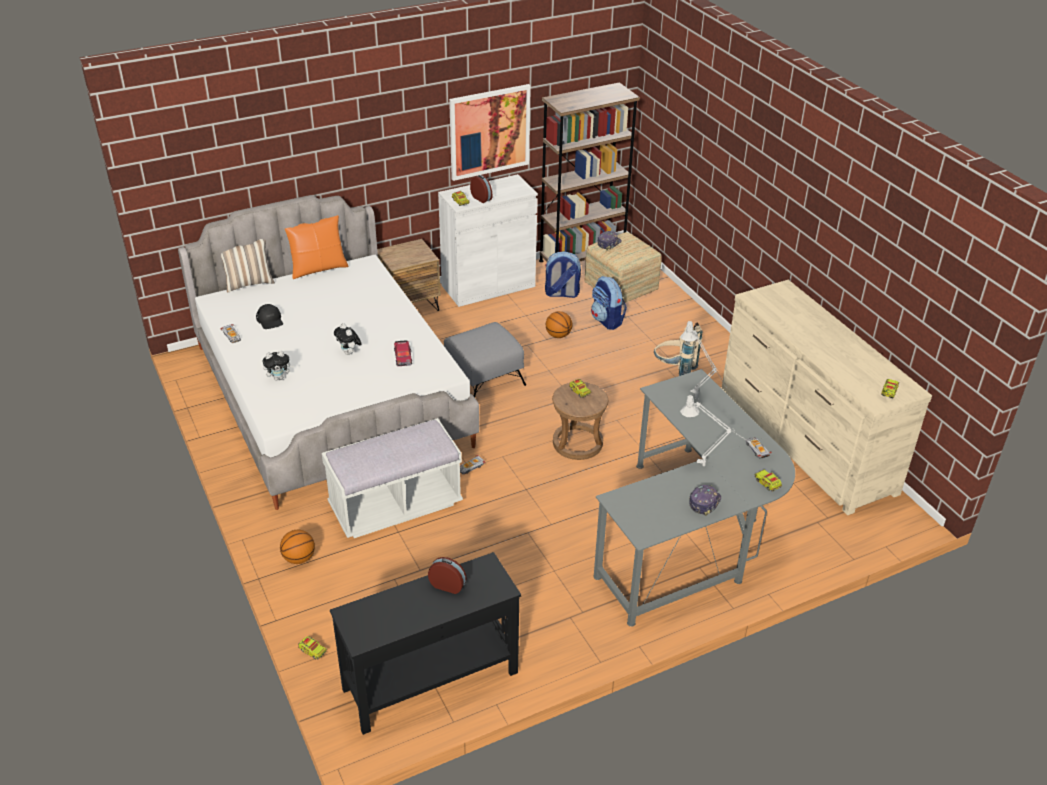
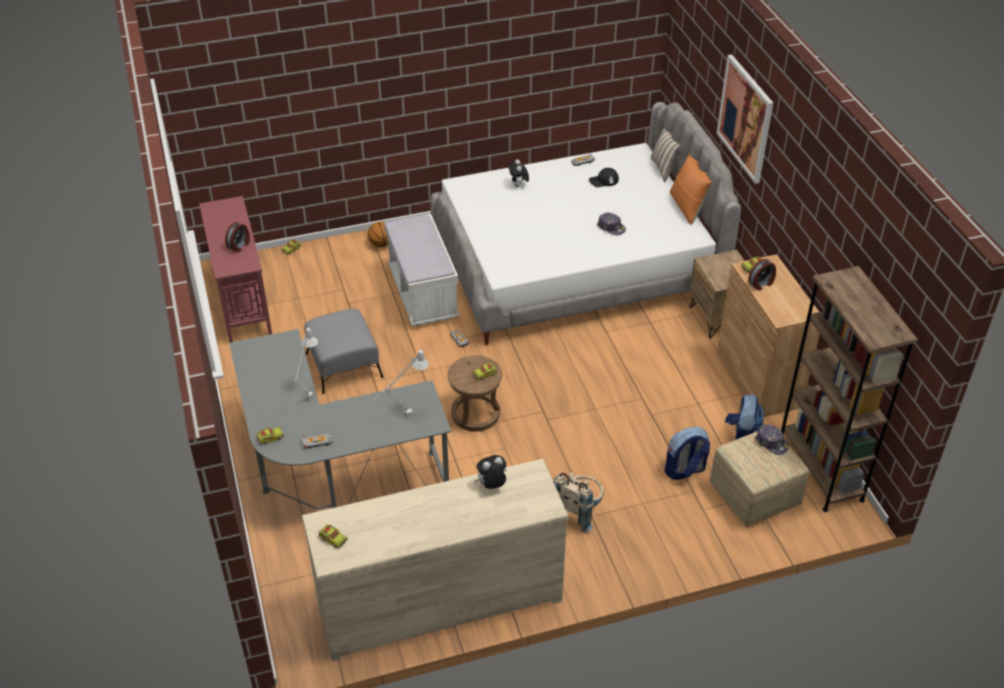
camera: 100 degrees right, 5 degrees up
(349, 353) = (546, 222): plush toy -> plush toy (491, 485)
(403, 357) = (535, 251): toy car -> none
(429, 681) = (242, 301): black console table -> red console table
(484, 378) = (587, 361): grey ottoman -> grey ottoman (344, 365)
(488, 286) = (758, 380): white cabinet -> brown cabinet
(489, 132) = (822, 248): picture -> picture (745, 118)
(558, 335) = (657, 424): basketball -> none
(704, 502) = (264, 391): cap -> cap (611, 227)

